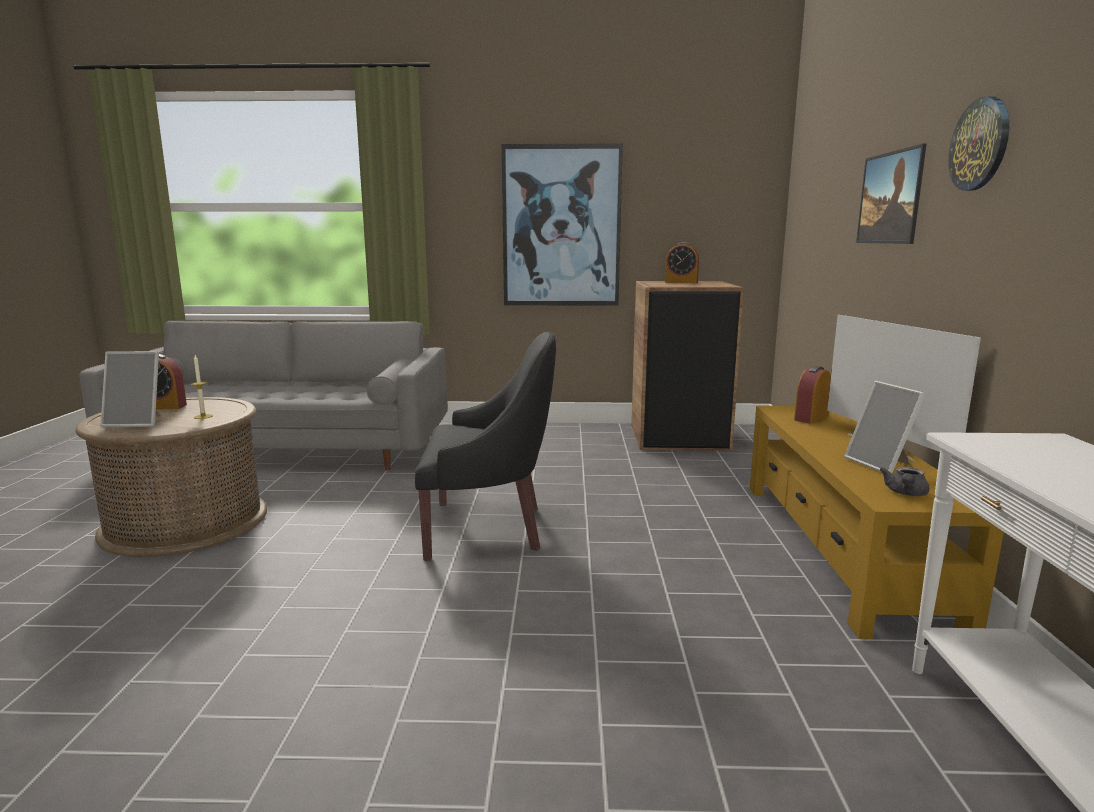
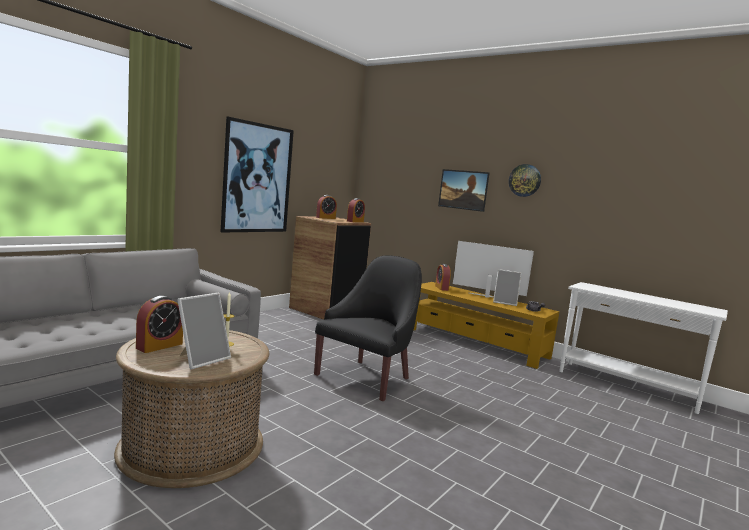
camera: 55 degrees left, 5 degrees down
(712, 285) = (355, 221): none -> alarm clock

